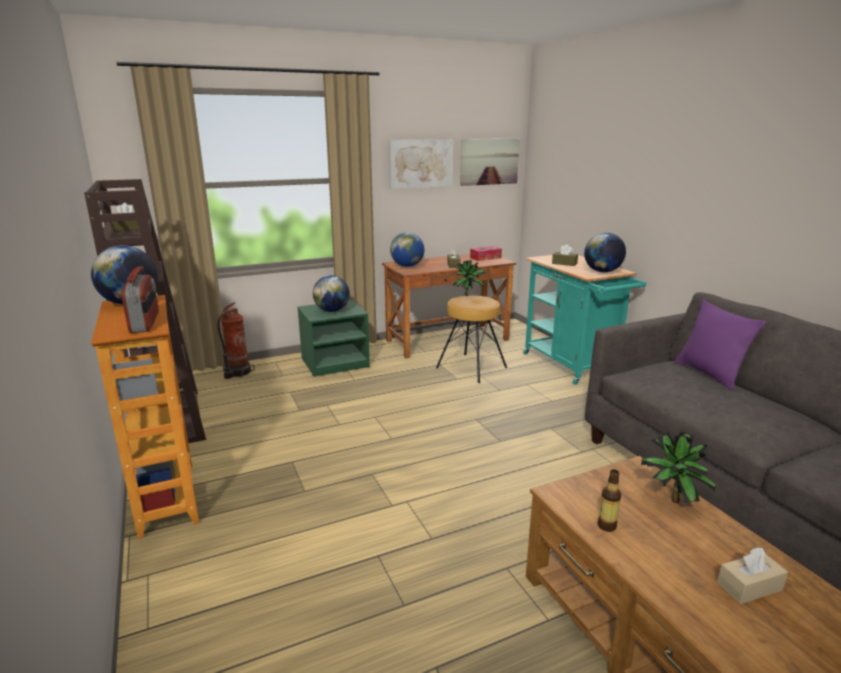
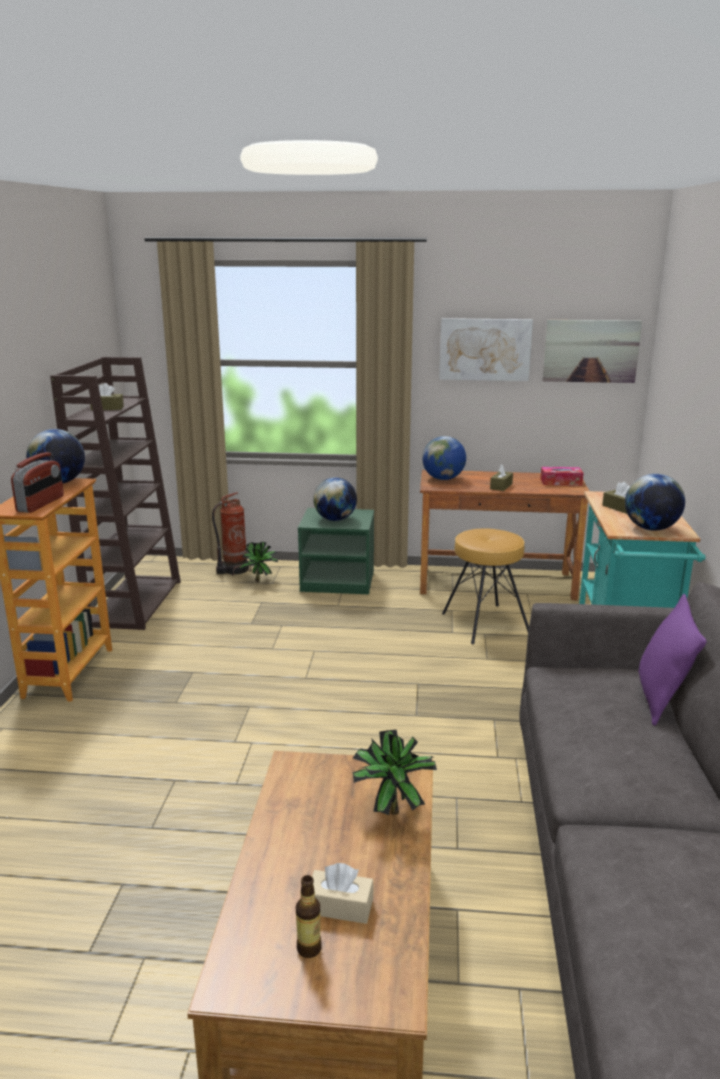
camera: 30 degrees right, 0 degrees up
(468, 295) = (494, 528): potted plant -> potted plant (260, 581)
(606, 526) = (291, 806): bottle -> bottle (309, 948)

